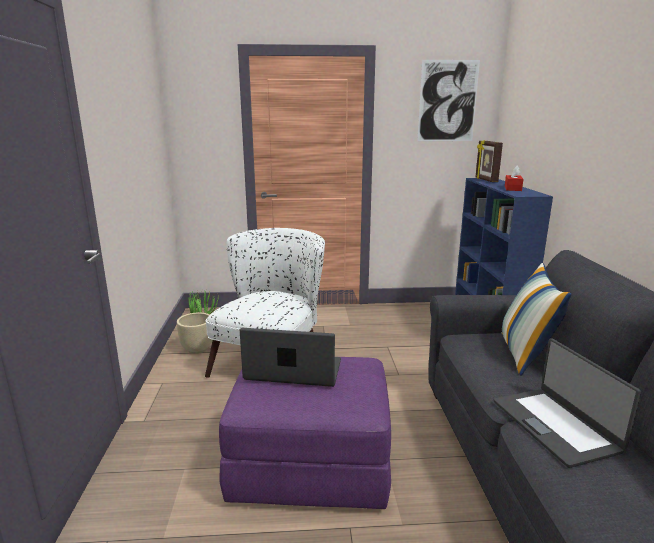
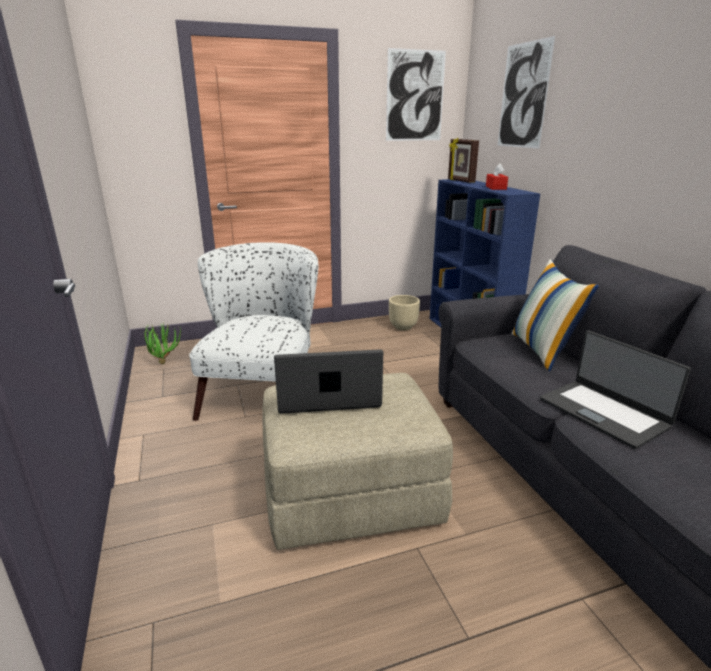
camera: 15 degrees left, 5 degrees up
(198, 349) = (171, 391): beige planter -> beige planter (403, 327)
(309, 465) = (349, 494): purple ottoman -> beige ottoman
(545, 102) = (523, 96): none -> picture

